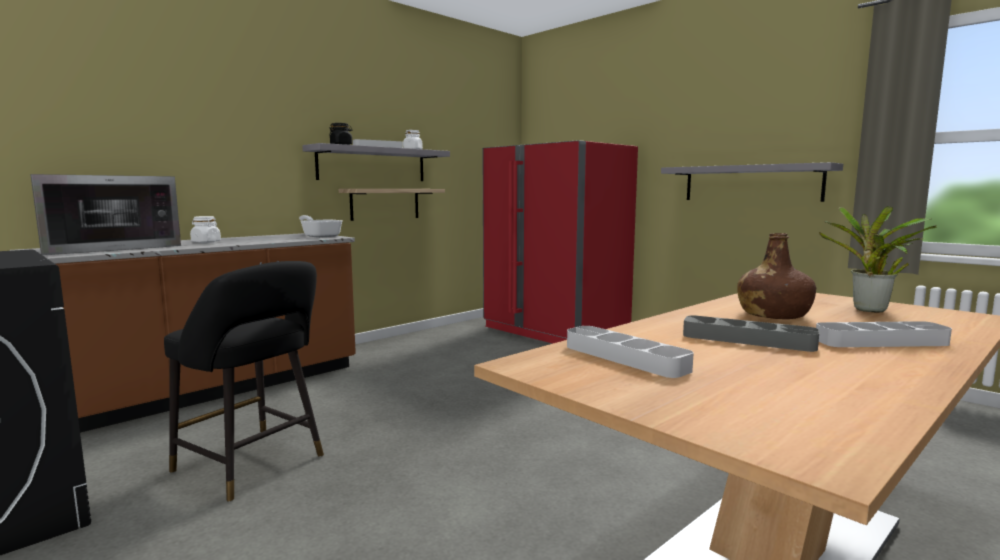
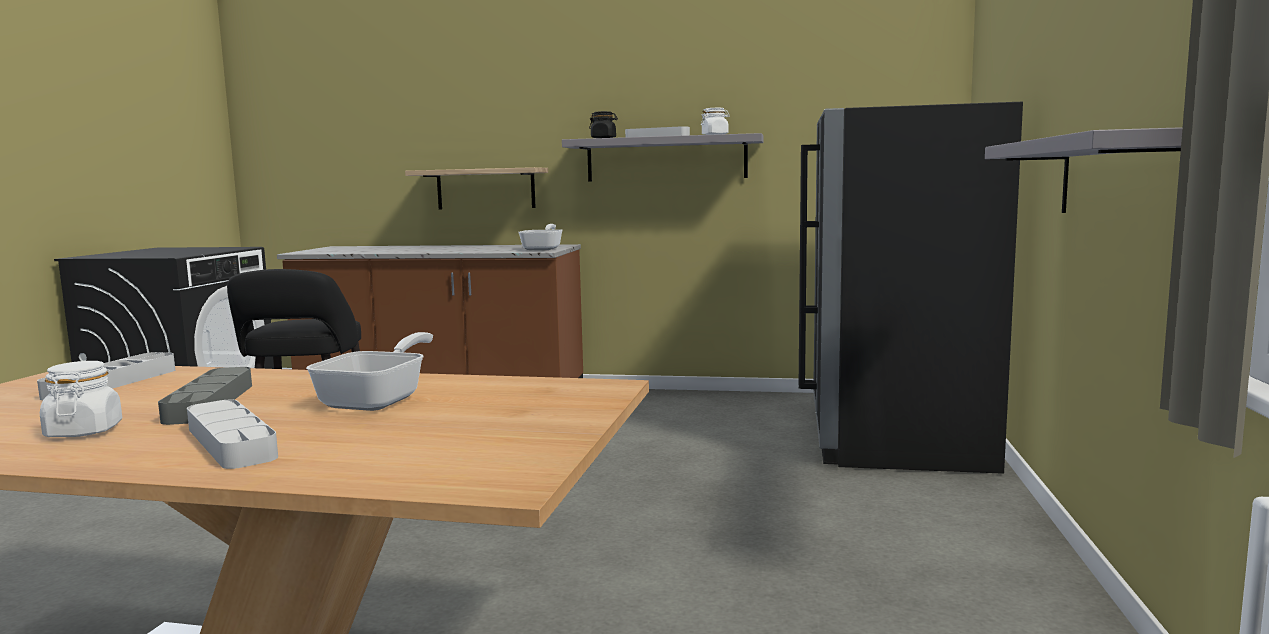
camera: 55 degrees right, 0 degrees up
(108, 248) = (363, 249): microwave -> none
(206, 242) = (437, 248): white jar -> white jar (84, 431)
(385, 204) = (684, 210): shelf -> shelf (485, 189)
(555, 331) = (894, 436): red fridge -> black fridge
(773, 315) = (379, 399): brown bottle -> frying pan
(869, 311) = (474, 430): potted plant -> none

